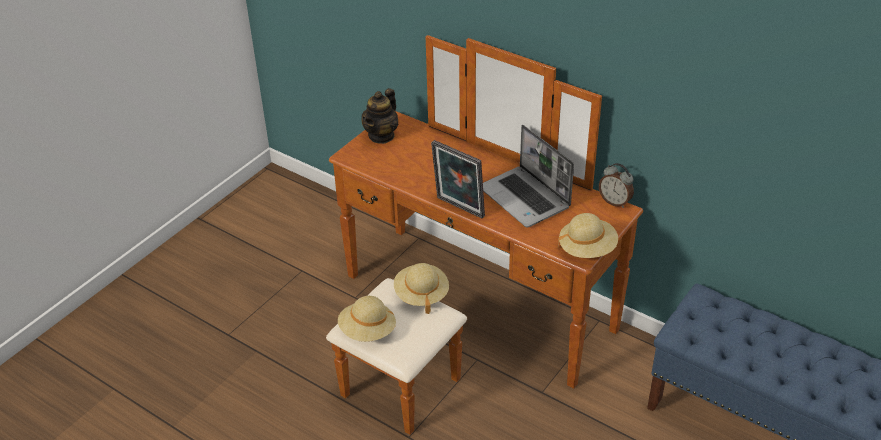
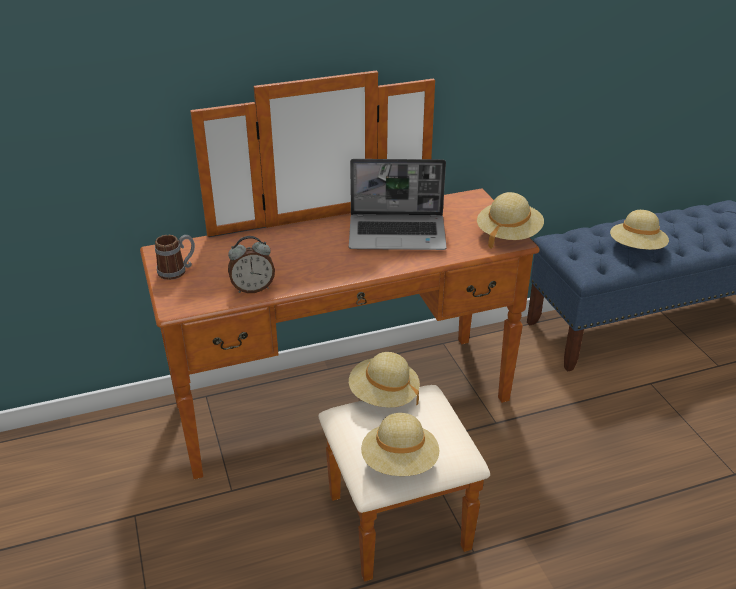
camera: 55 degrees left, 5 degrees down
(381, 136) = (177, 271): teapot -> mug
(458, 209) = (365, 276): picture frame -> none
(615, 202) = (459, 195): alarm clock -> alarm clock (253, 288)
(749, 347) = (636, 248): none -> beige hat

